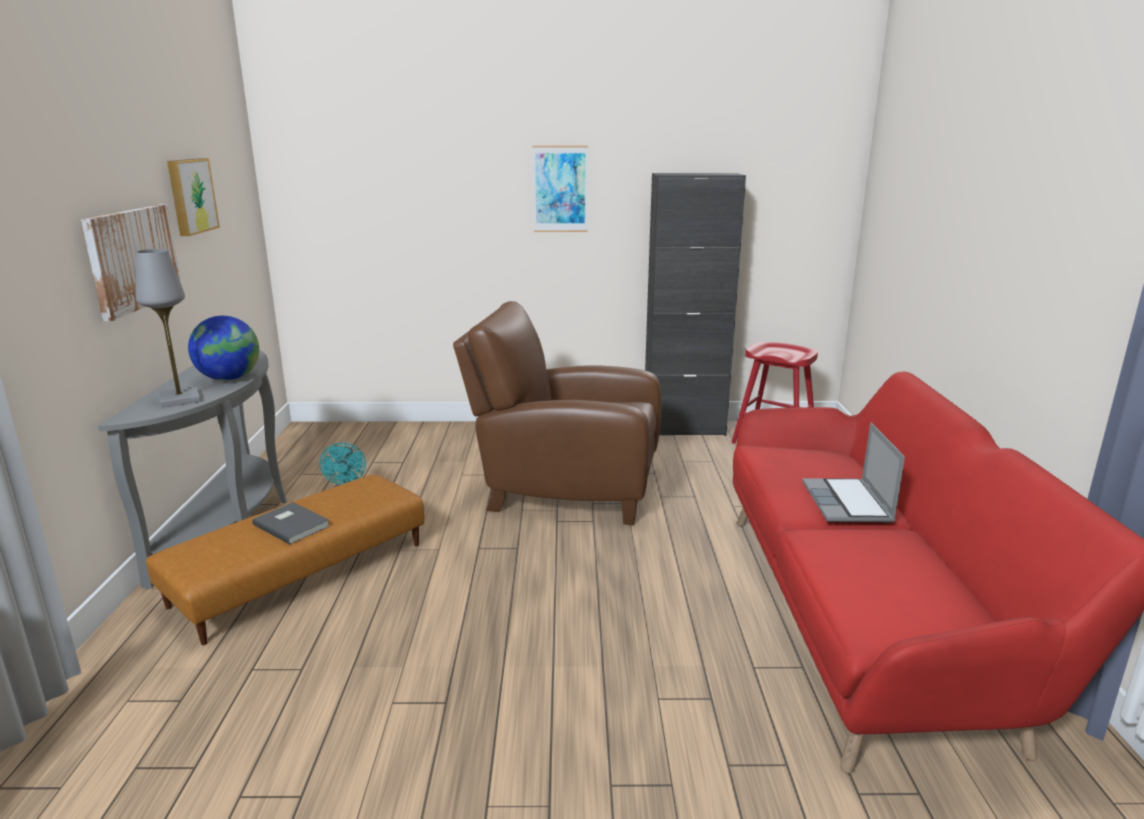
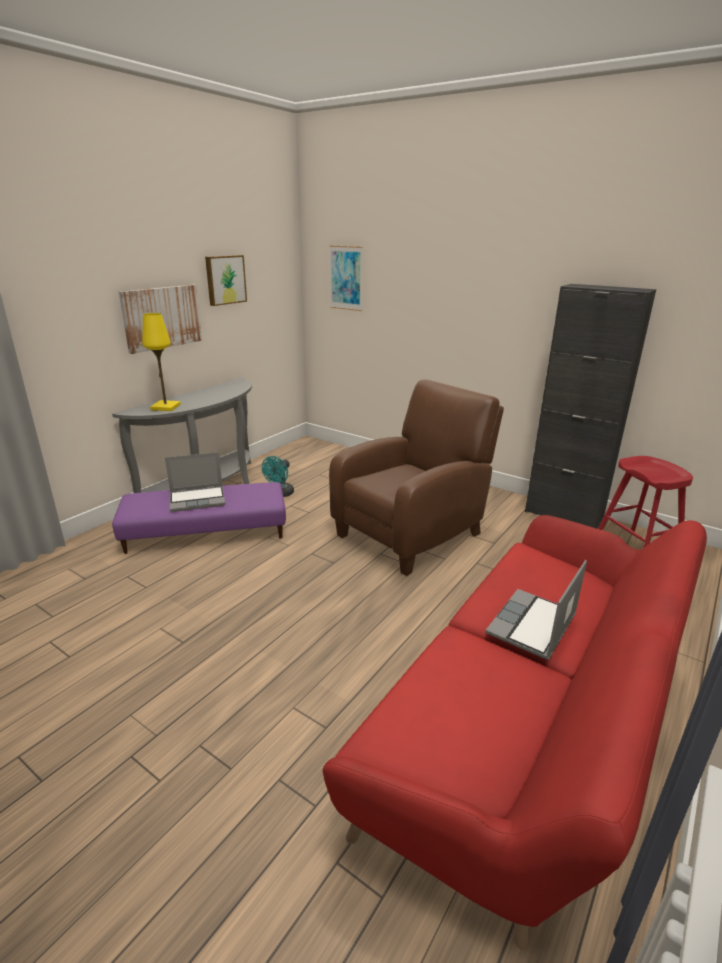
camera: 35 degrees right, 5 degrees up
(180, 399) = (166, 407): grey table lamp -> yellow table lamp
(229, 379) = (206, 400): globe -> none
(292, 524) = (198, 499): grey book -> laptop
(300, 574) = (206, 531): brown ottoman -> purple ottoman
(560, 189) = (493, 292): picture -> picture (346, 278)
(565, 489) = (413, 533): brown armchair -> brown armchair turned 90 degrees clockwise

